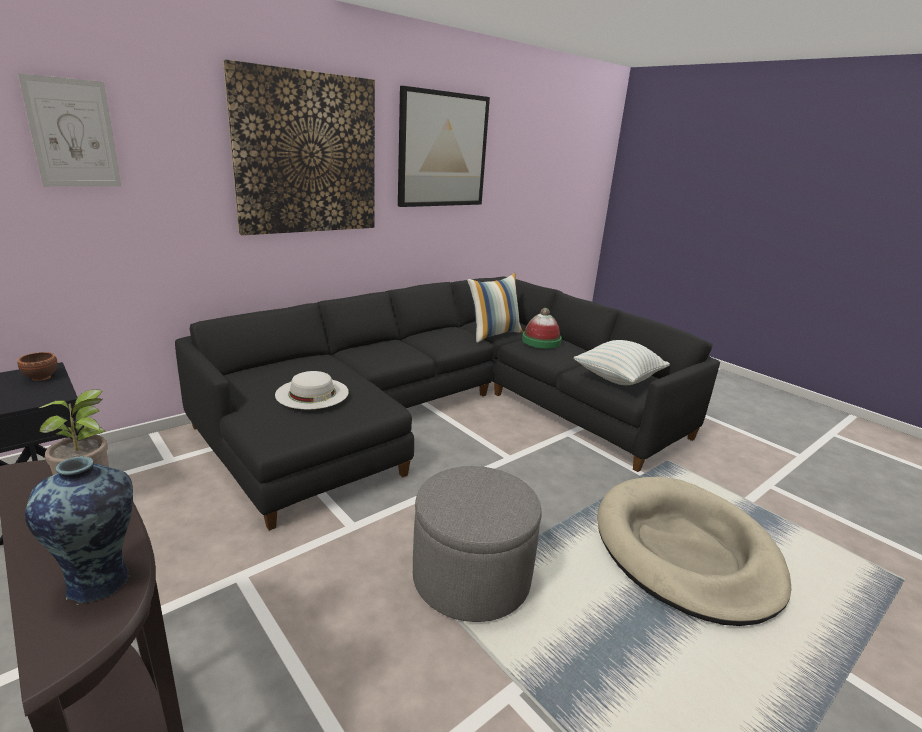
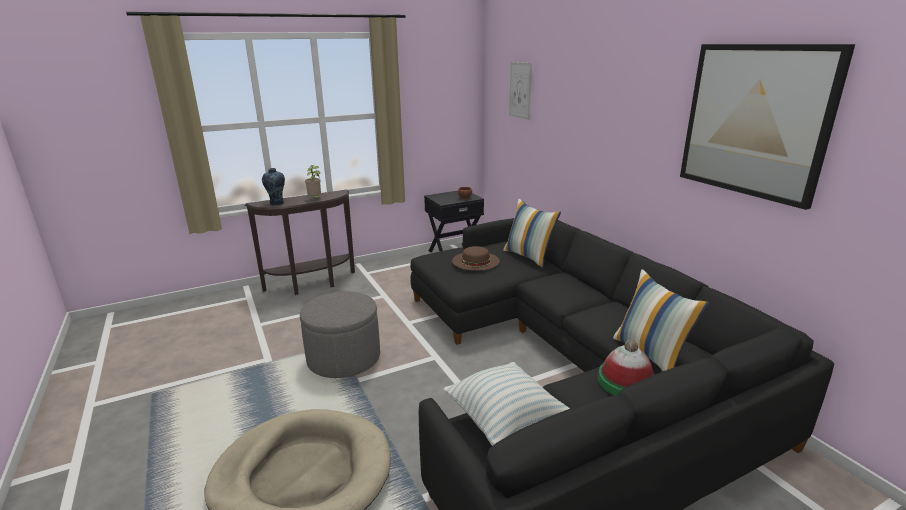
camera: 105 degrees right, 0 degrees up
(297, 363) = (529, 256): none -> pillow
(307, 154) = (614, 111): picture -> none
(312, 393) = (475, 261): white hat -> brown hat

